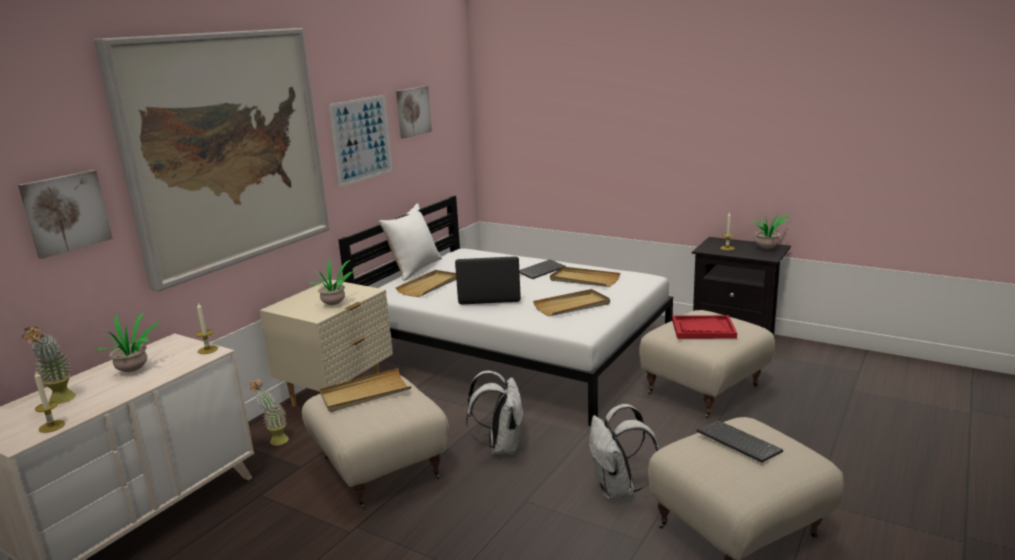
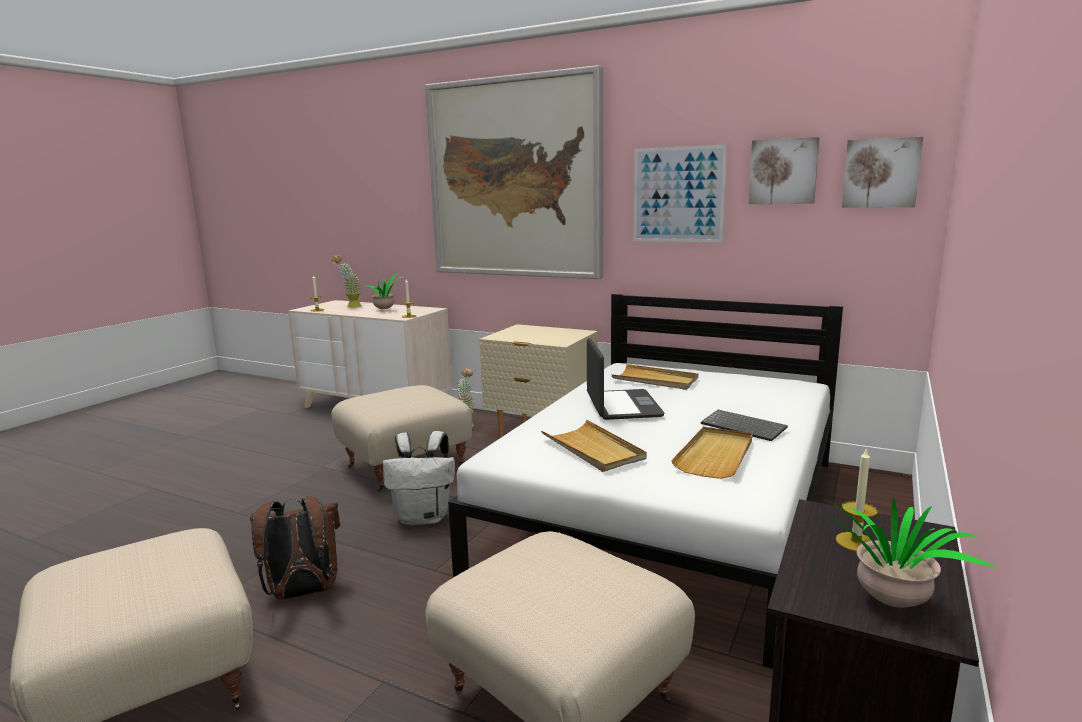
camera: 85 degrees right, 5 degrees down
(66, 213) = (402, 201): picture -> picture (881, 173)
(335, 304) = (525, 338): potted plant -> none
(365, 393) = (410, 394): beige tray -> none
(415, 269) = (714, 370): white pillow -> none
(618, 490) = (302, 593): white backpack -> brown backpack
(703, 329) = (546, 573): red tray -> none
(736, 443) = (153, 569): keyboard -> none

